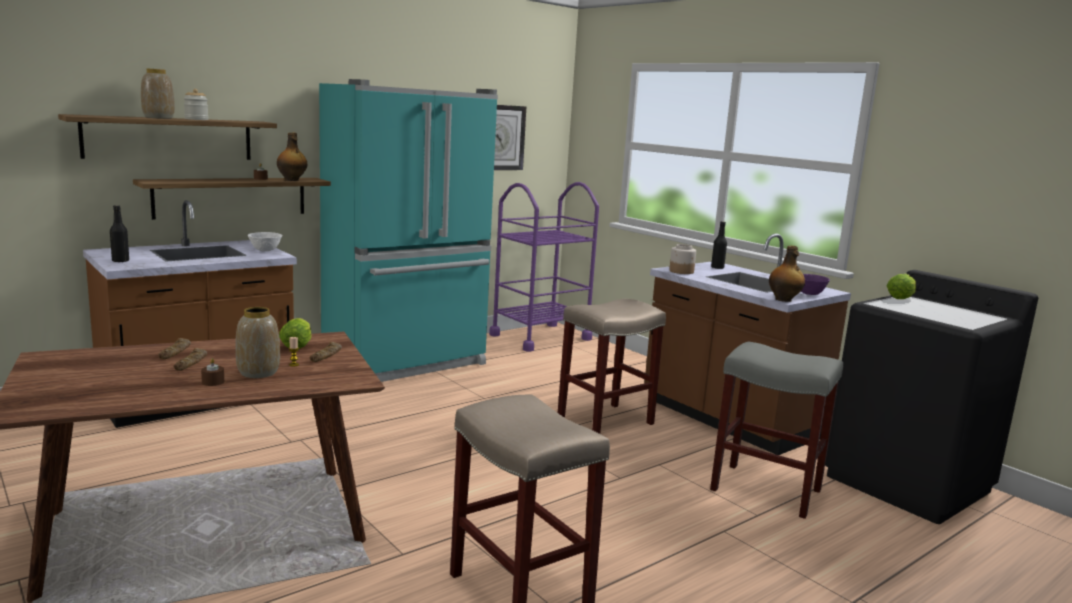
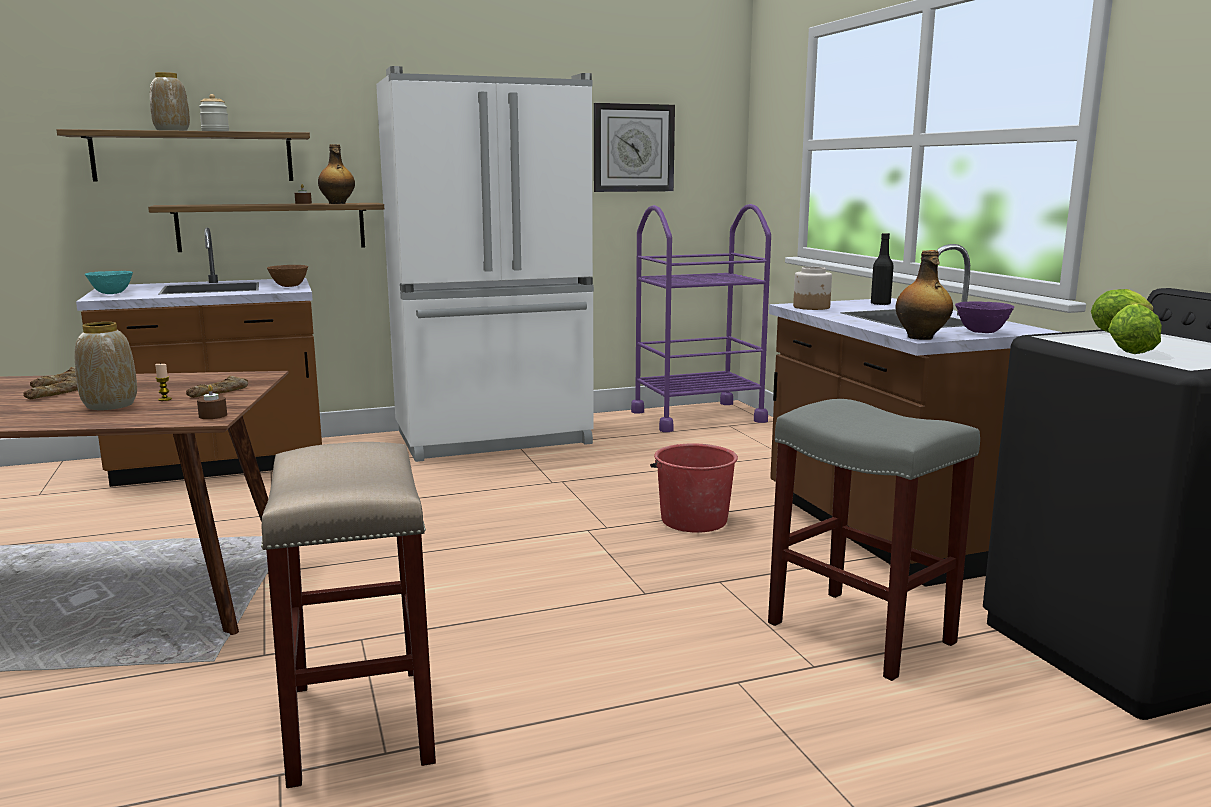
camera: 20 degrees right, 0 degrees up
(120, 261) = (111, 293): black bottle -> turquoise bowl
(213, 382) = (44, 411): brown candle -> brown candle (213, 415)
(265, 251) = (289, 286): white bowl -> brown bowl
(298, 346) = (206, 382): lettuce -> lettuce (1129, 350)
(407, 363) = (495, 438): turquoise fridge -> white fridge
(606, 421) = (693, 520): beige stool -> red bucket

